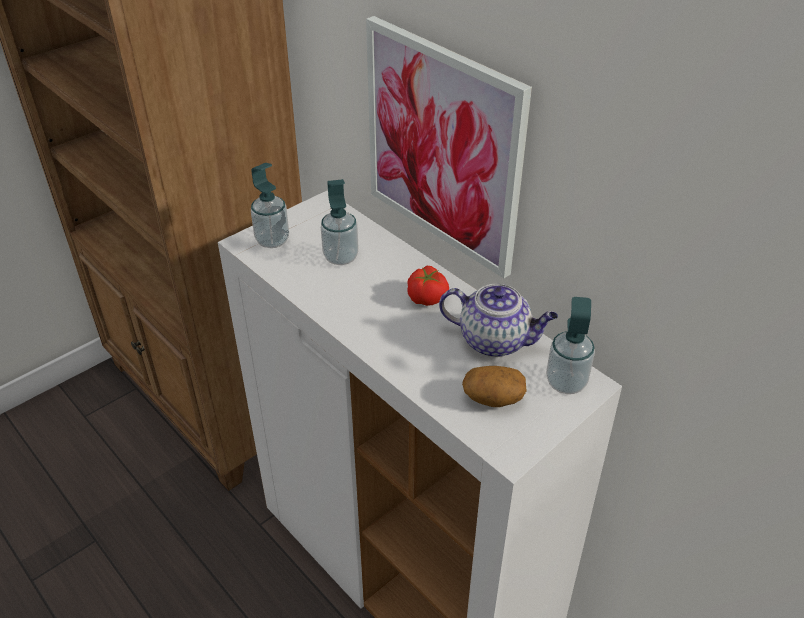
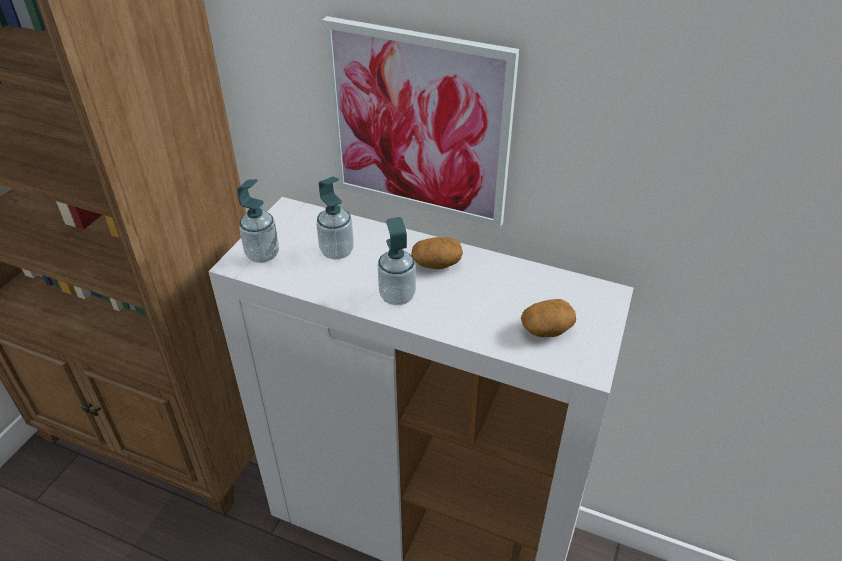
camera: 25 degrees left, 0 degrees up
(427, 297) = (436, 263): tomato -> potato
(495, 341) = (516, 283): teapot -> none
(566, 382) = (592, 298): soap dispenser -> soap dispenser (397, 296)

